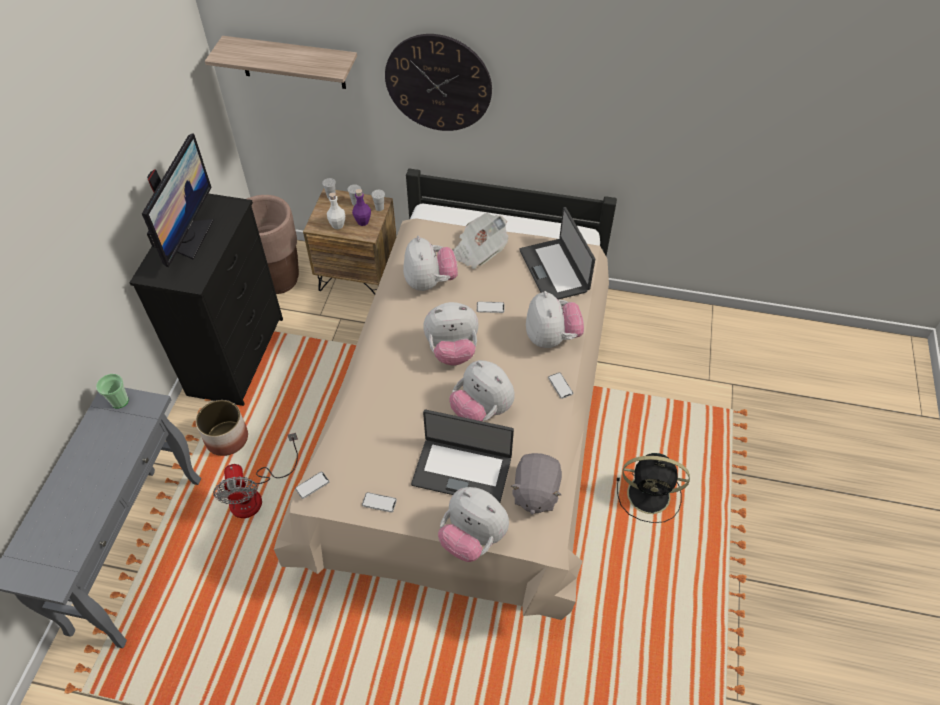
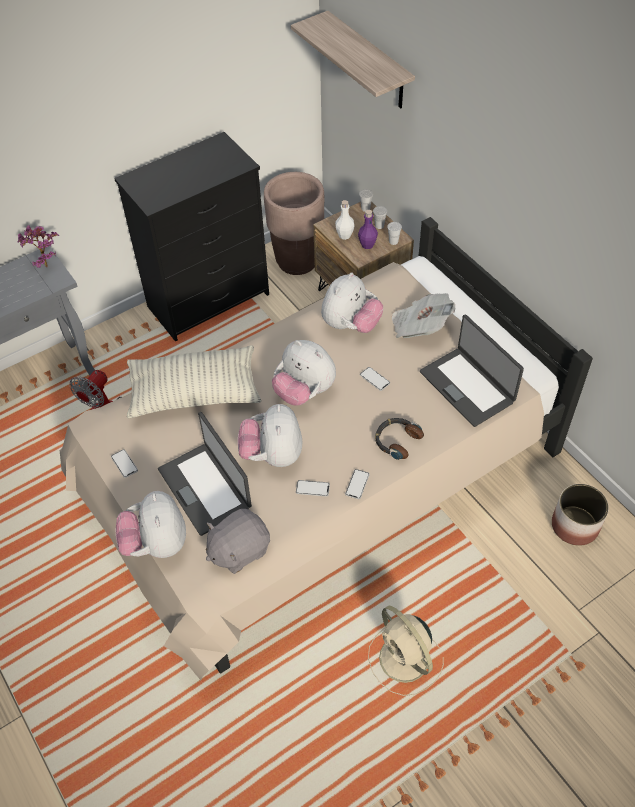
camera: 45 degrees right, 0 degrees up
(119, 401) = (44, 264): cup -> potted plant
(190, 237) = (186, 169): monitor -> none
(227, 438) = (141, 357): planter -> planter (575, 525)
(312, 485) = (97, 415): phone -> phone (312, 488)
(371, 410) = (195, 393): none -> pillow
(438, 83) = (470, 142): wall clock -> none
(551, 338) = (396, 440): plush toy -> headphones
(555, 270) = (467, 386): laptop -> laptop turned 60 degrees counterclockwise
(650, 495) = (405, 660): black fan -> beige fan

